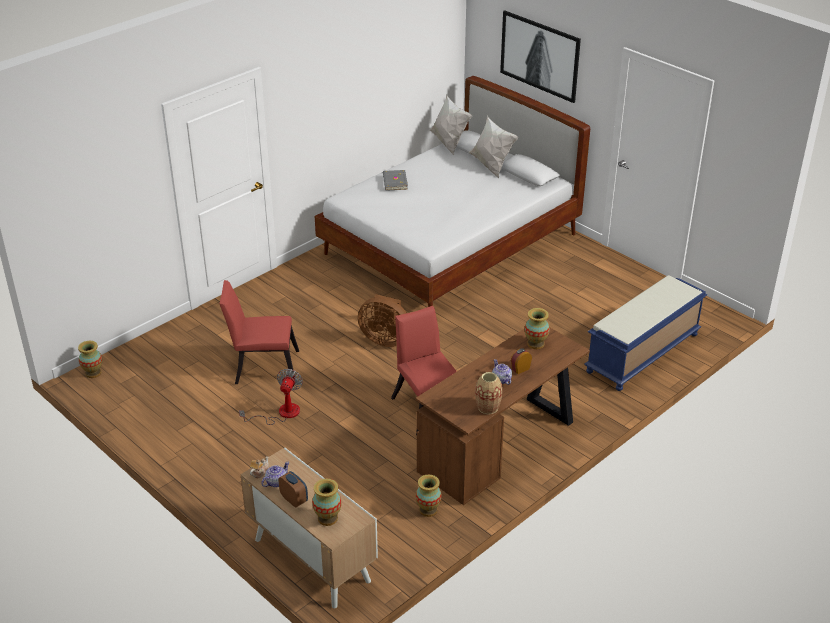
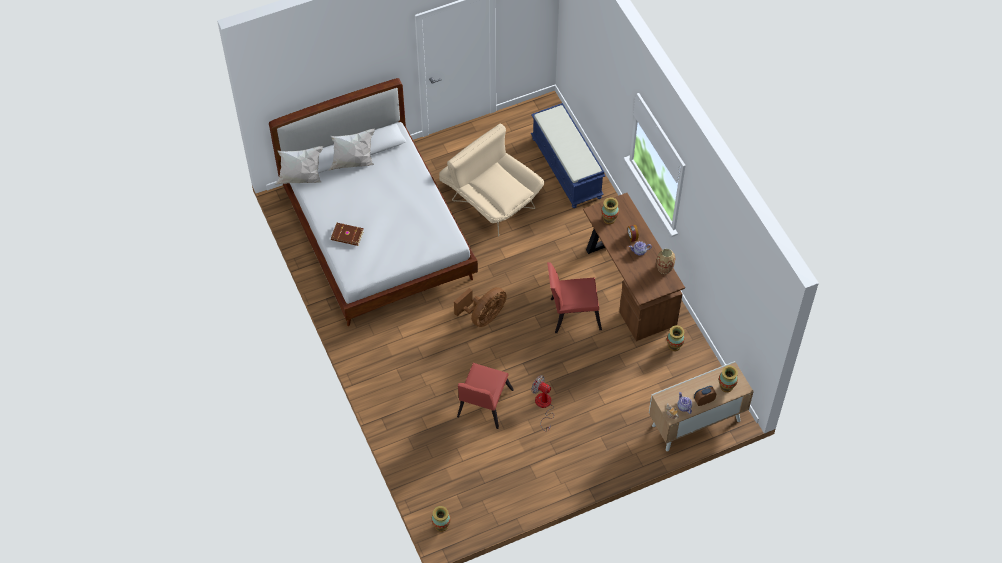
camera: 70 degrees left, 20 degrees up
(394, 182) = (347, 236): grey book -> brown book
(539, 56) = (335, 67): picture -> none
(551, 307) = (490, 199): none -> beige armchair

